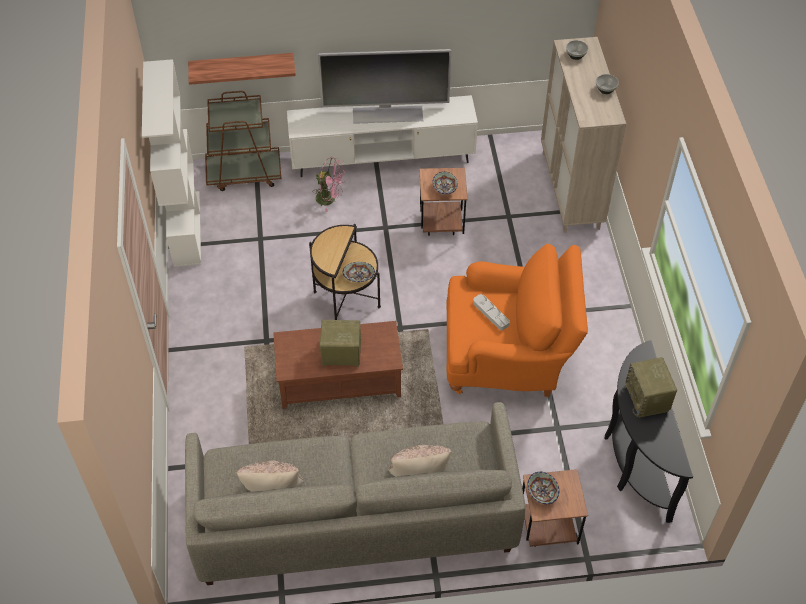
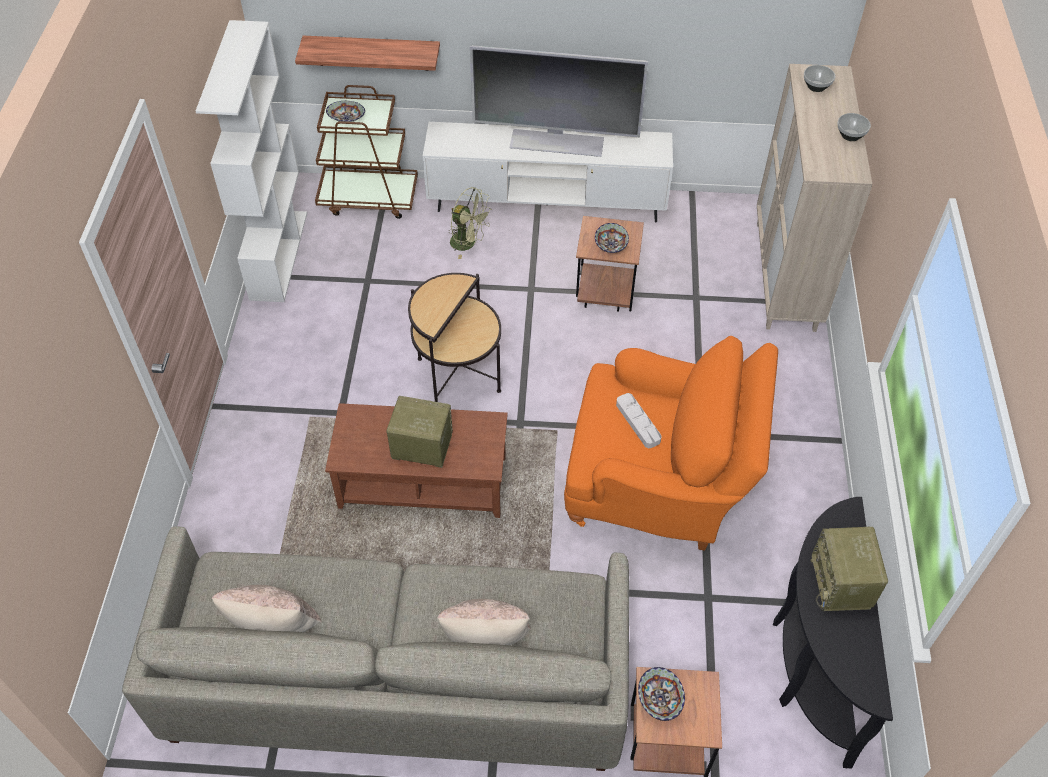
camera: 10 degrees right, 0 degrees up
(330, 199) = (468, 243): pink fan -> green fan
(358, 277) = (470, 346): bowl -> bowl (346, 119)

